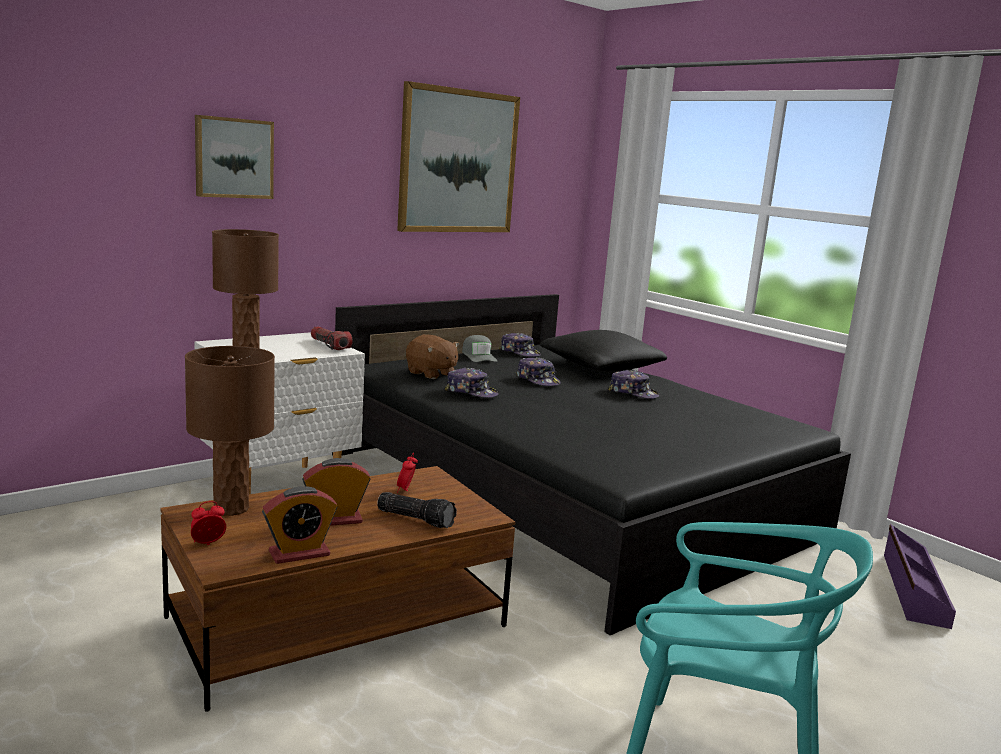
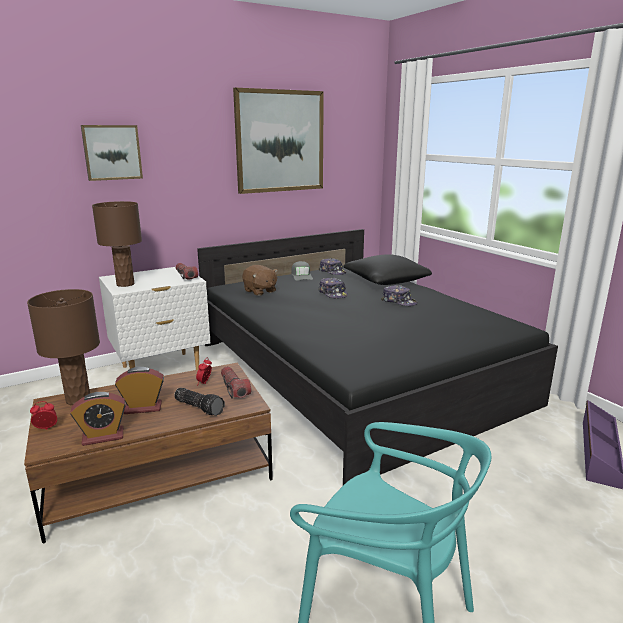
camera: 10 degrees right, 5 degrees up
(451, 497) = (234, 388): none -> flashlight
(471, 392) = (280, 305): cap -> none

